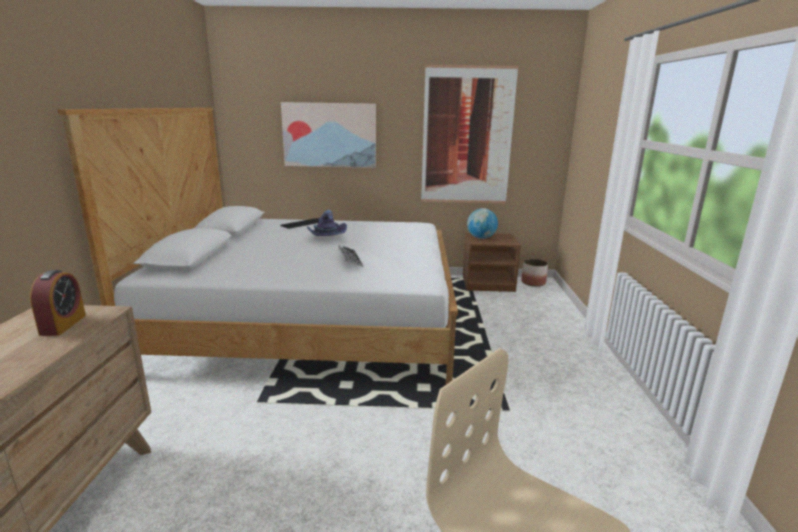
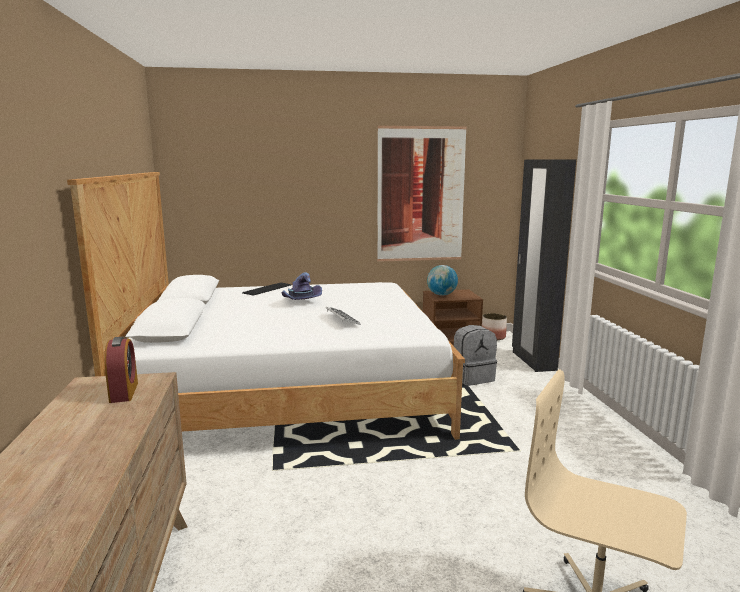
camera: 10 degrees left, 5 degrees down
(329, 135) = (281, 197): picture -> none
(493, 324) = (472, 377): none -> grey backpack
(564, 311) = (533, 361): none -> black wardrobe

